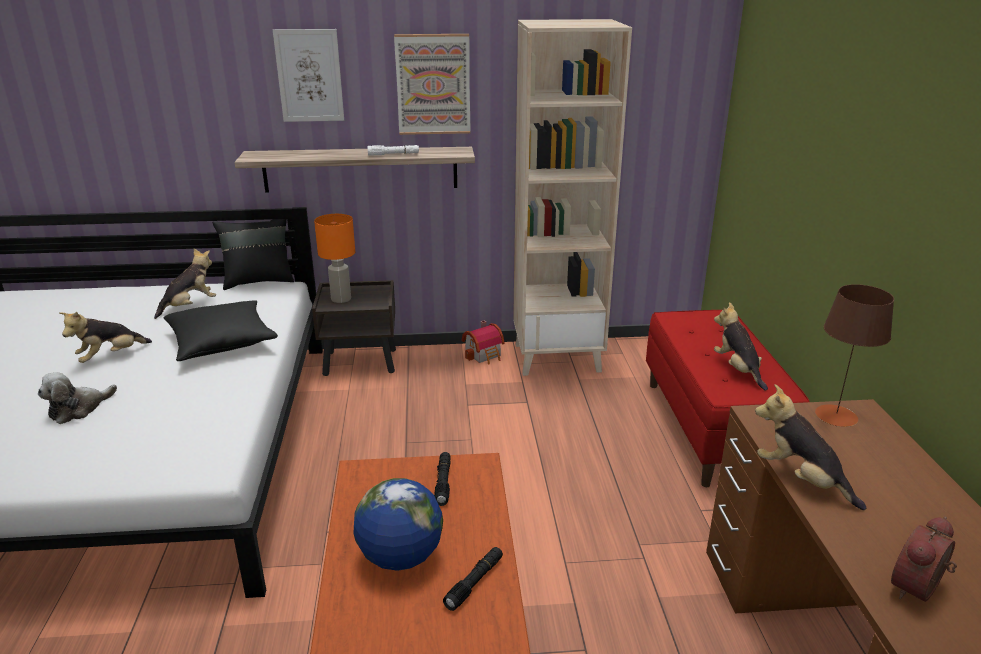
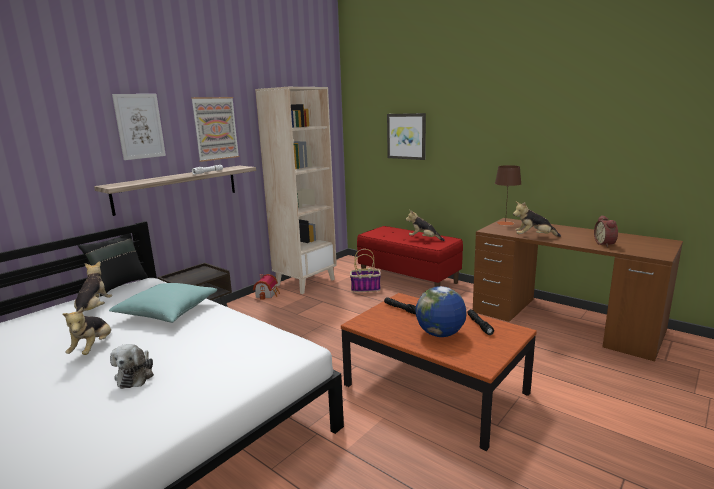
camera: 45 degrees left, 10 degrees down
(222, 342) = (167, 312): black pillow -> turquoise pillow
(341, 299) = (188, 279): orange table lamp -> none
(617, 411) = (366, 288): none -> basket
(793, 147) = (406, 136): none -> picture

